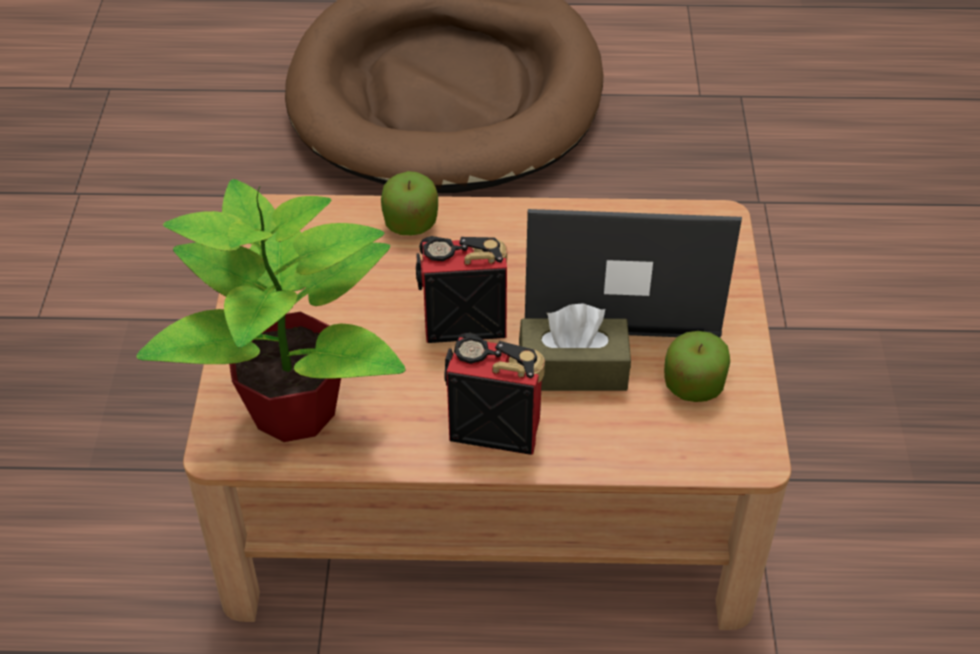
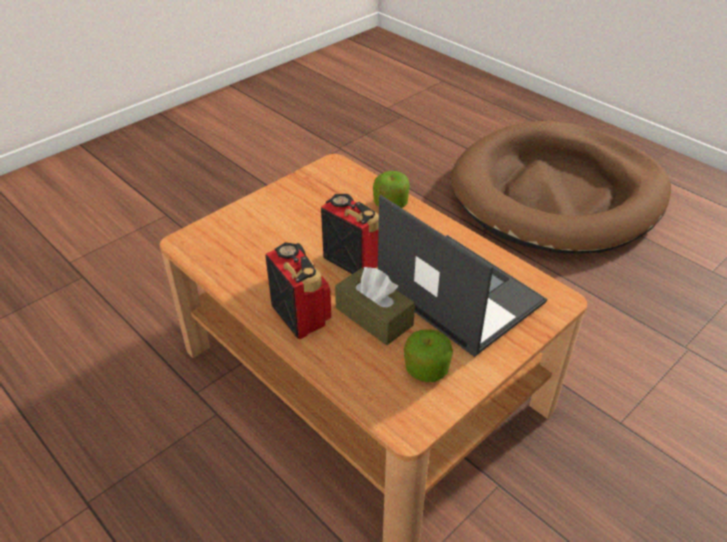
camera: 45 degrees right, 5 degrees down
(296, 409) = (232, 247): potted plant -> none

